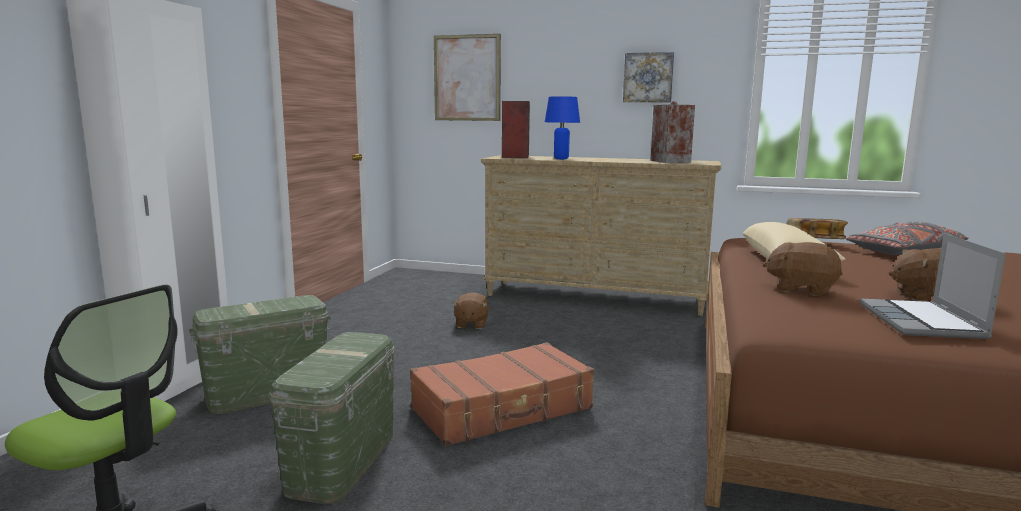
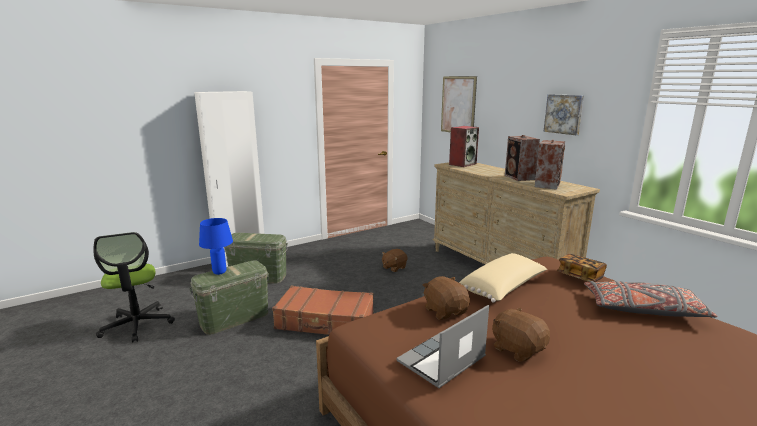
camera: 40 degrees right, 5 degrees up
(560, 159) = (482, 170): blue table lamp -> blue table lamp (219, 272)
(622, 160) = (519, 177): none -> speaker

